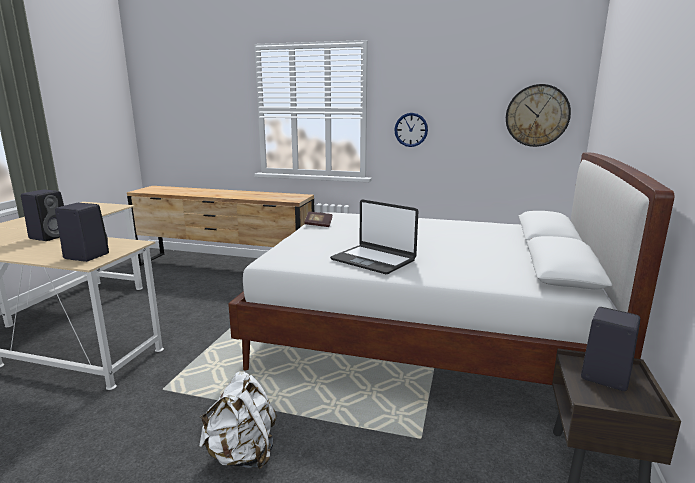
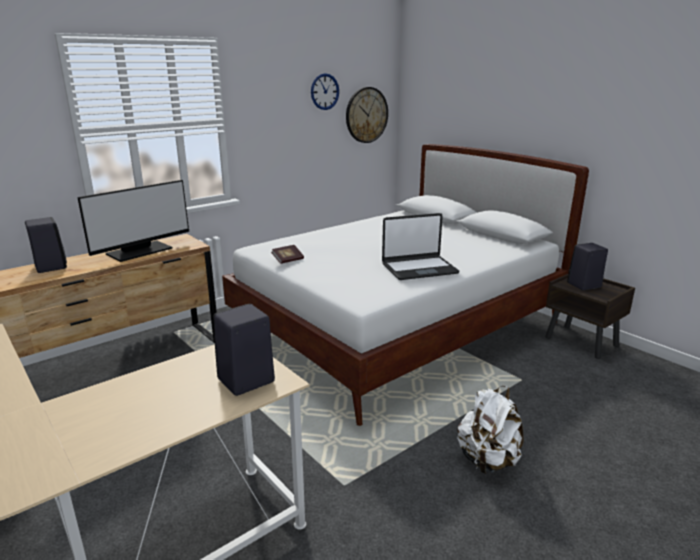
camera: 55 degrees left, 5 degrees up
(50, 236) = (84, 401): black speaker -> black speaker (50, 266)
(264, 196) = (140, 251): none -> monitor
(411, 129) = (271, 139): wall clock -> wall clock (324, 91)

